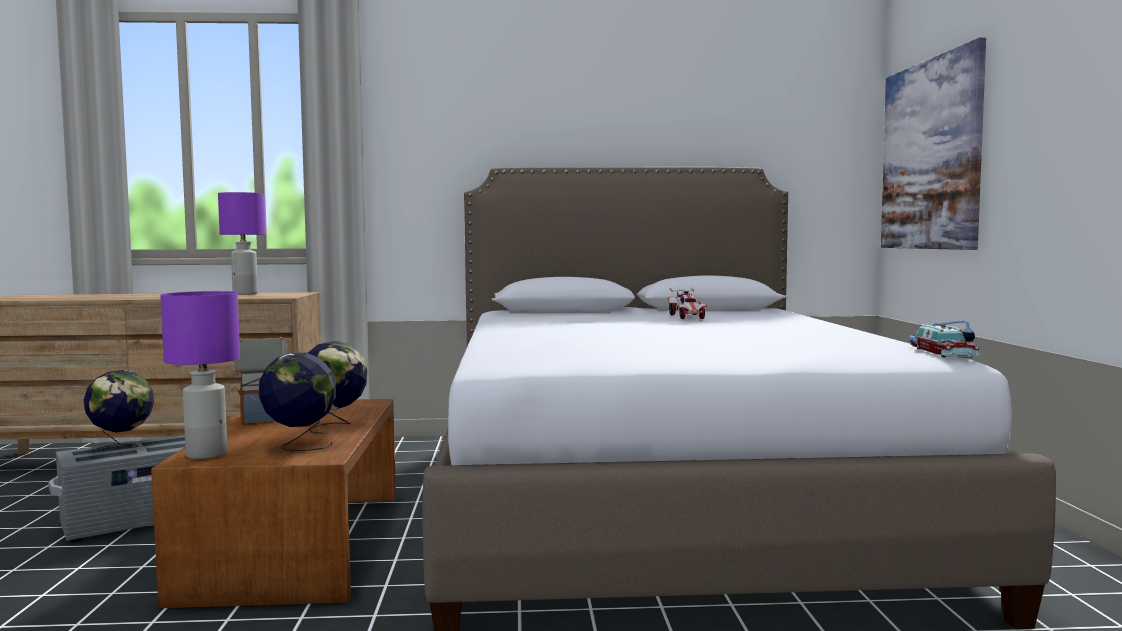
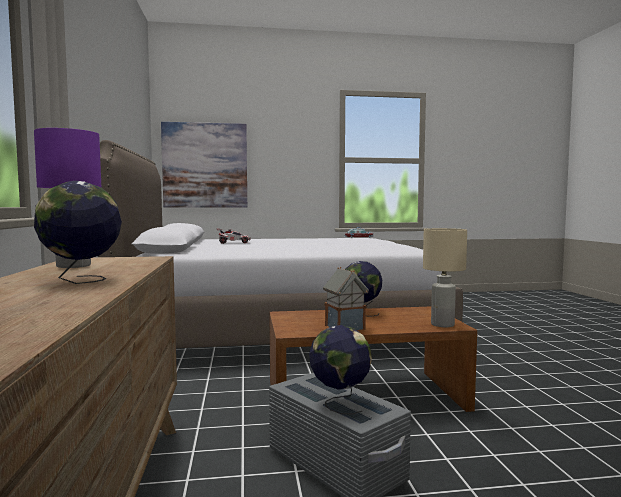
camera: 95 degrees left, 0 degrees up
(205, 454) = (442, 325): purple table lamp -> beige table lamp
(299, 446) = (409, 313): globe -> globe (81, 281)

